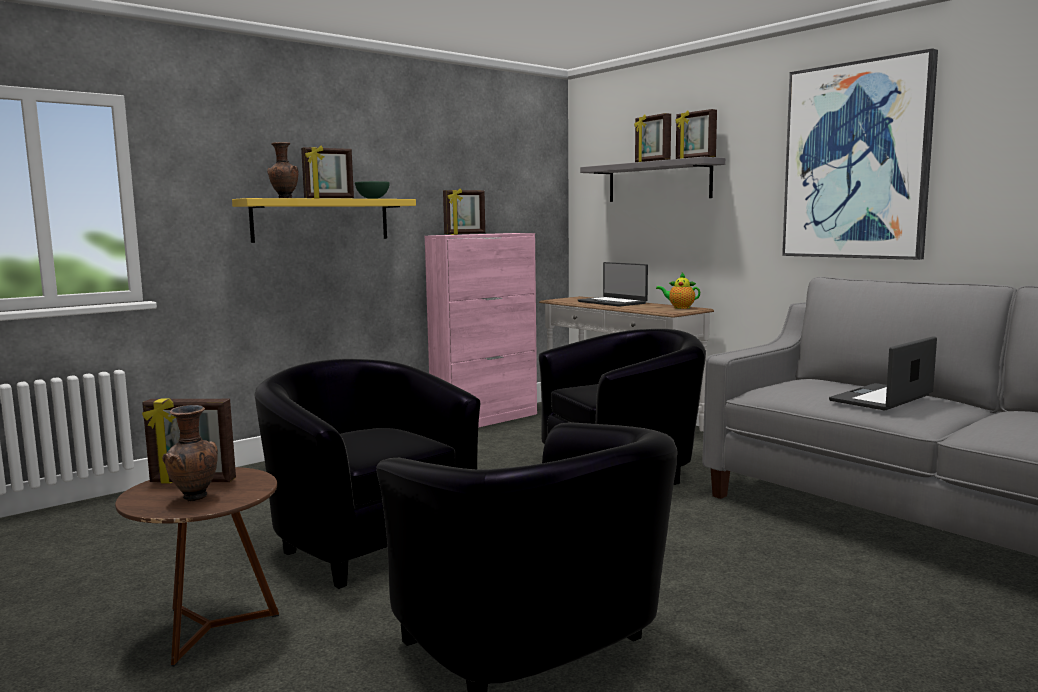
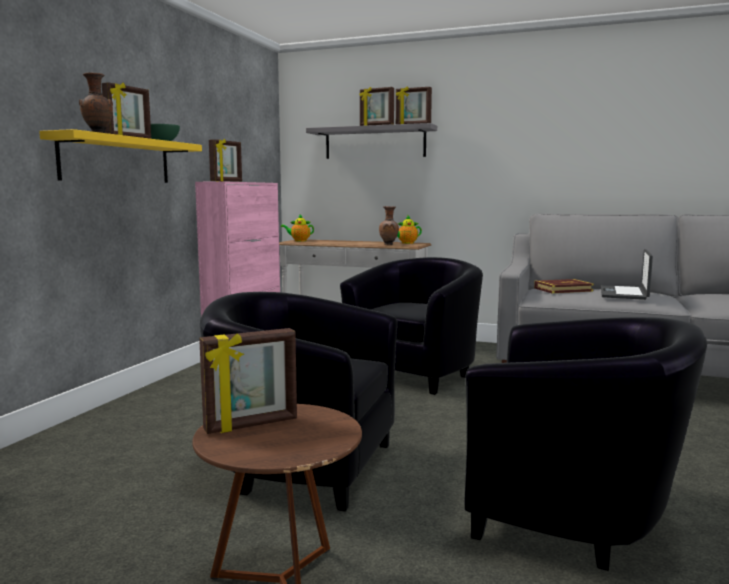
camera: 30 degrees left, 0 degrees up
(195, 498) = (296, 439): brown vase -> brown vase (389, 245)
(570, 299) = (299, 241): none -> teapot
(612, 302) = (342, 242): laptop -> none
(807, 385) = (563, 289): none -> book
(856, 161) = (545, 132): picture -> none

